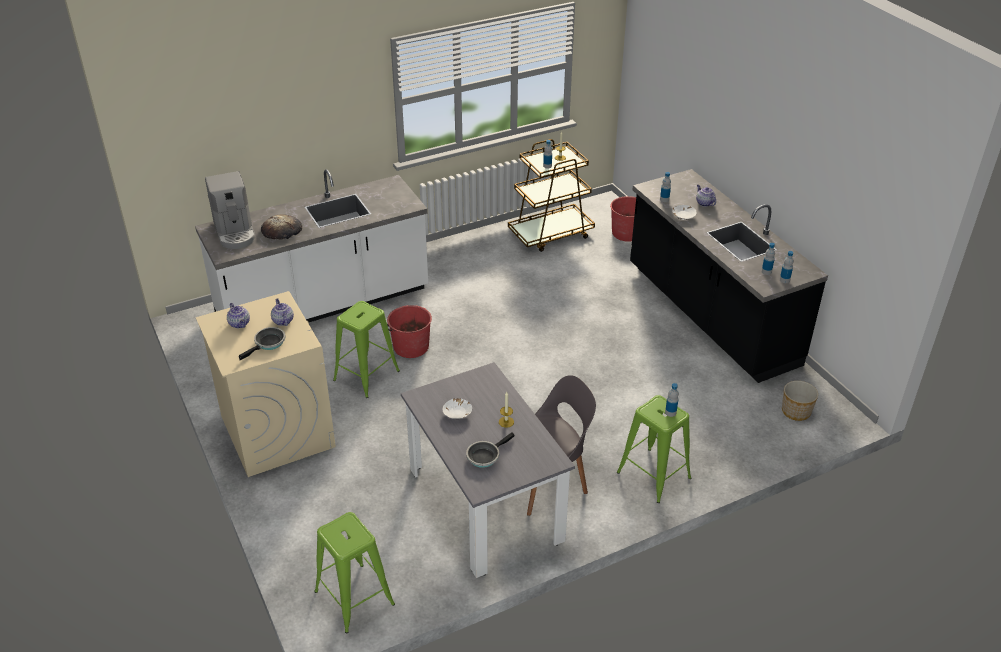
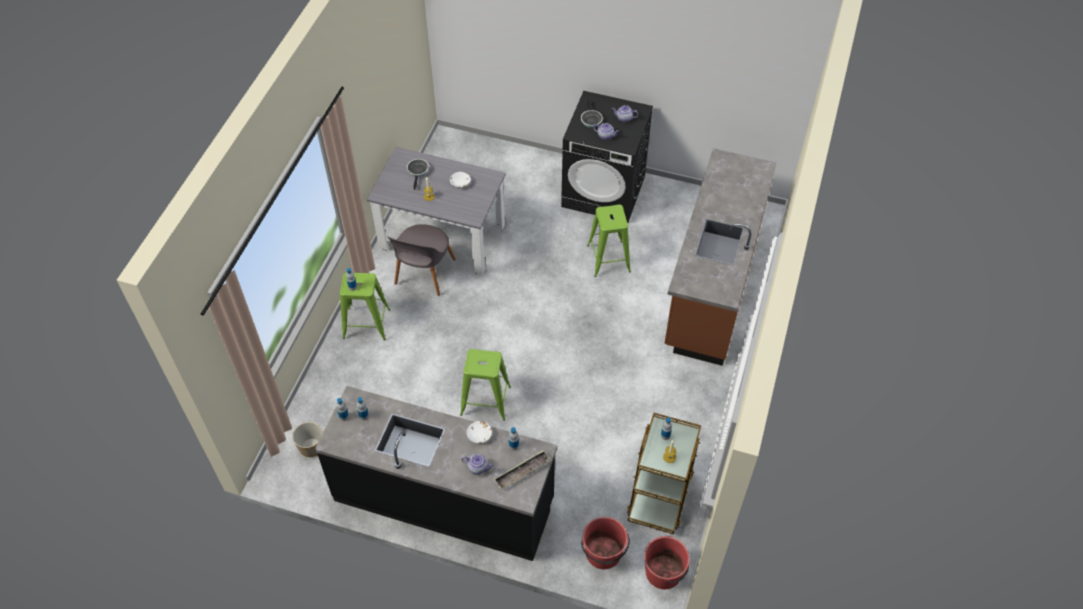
camera: 135 degrees right, 15 degrees up
(235, 232) = (745, 176): coffee machine -> none
(277, 431) = (604, 191): beige washing machine -> black washing machine
(282, 230) = (722, 199): bread -> none
(324, 305) = (711, 285): white counter -> brown counter
(354, 597) = (451, 153): green stool -> green stool (486, 400)
(410, 347) = (613, 298): red bucket -> red bucket (664, 572)
(675, 186) = (522, 472): none -> tray

